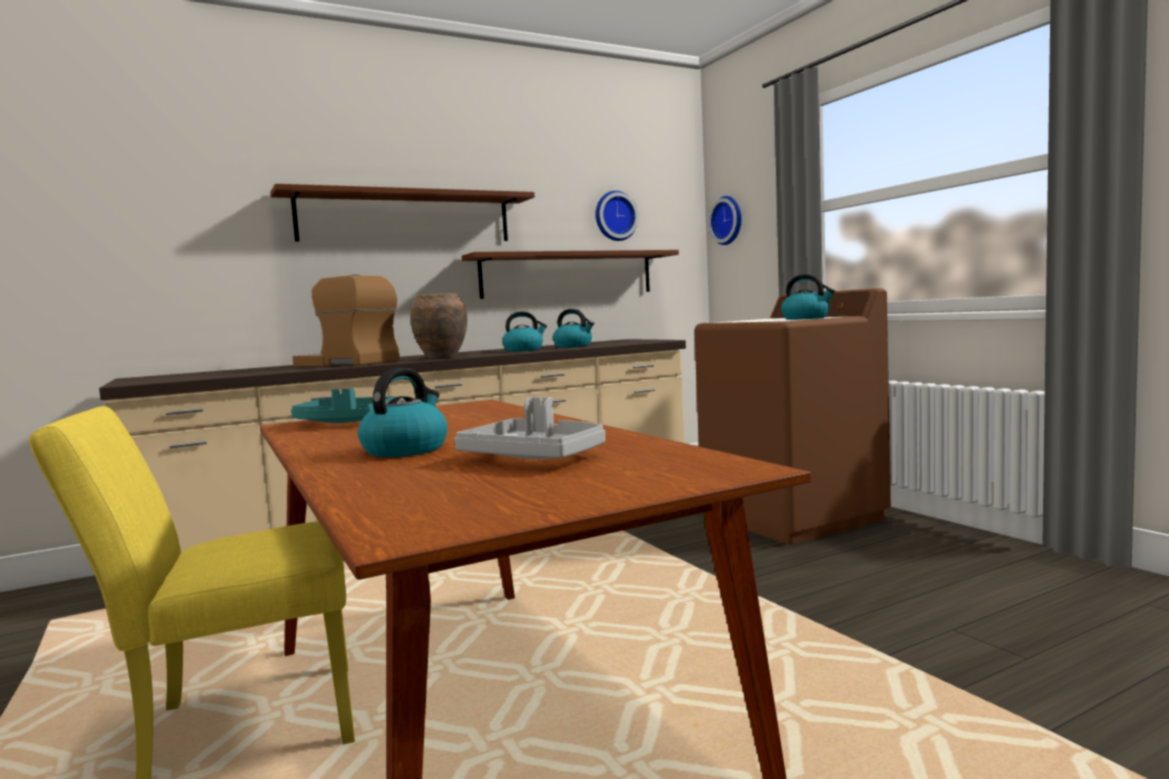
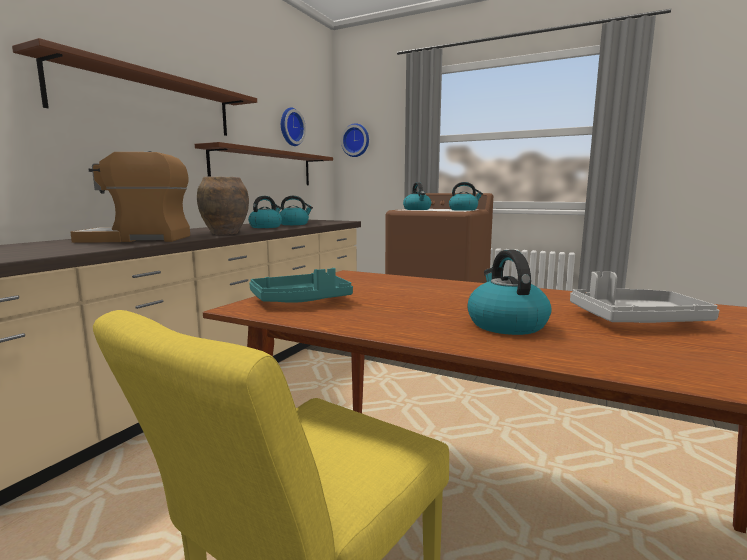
camera: 35 degrees left, 5 degrees up
(744, 320) = (417, 209): none -> kettle

